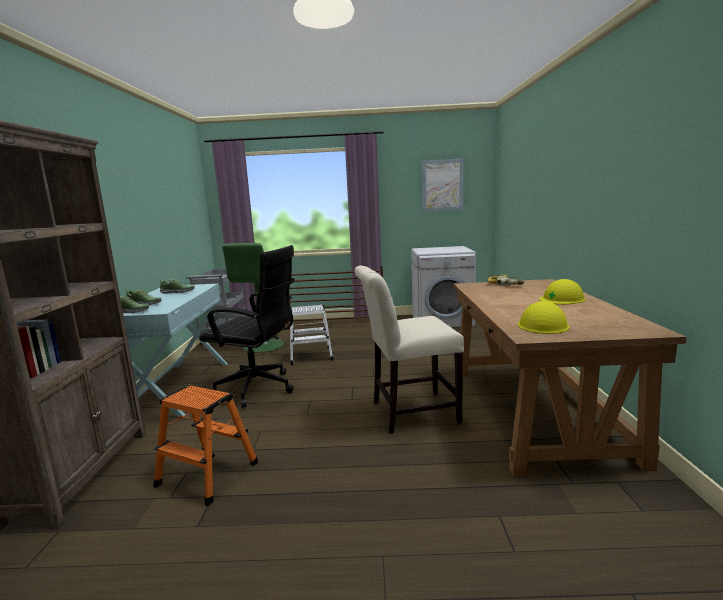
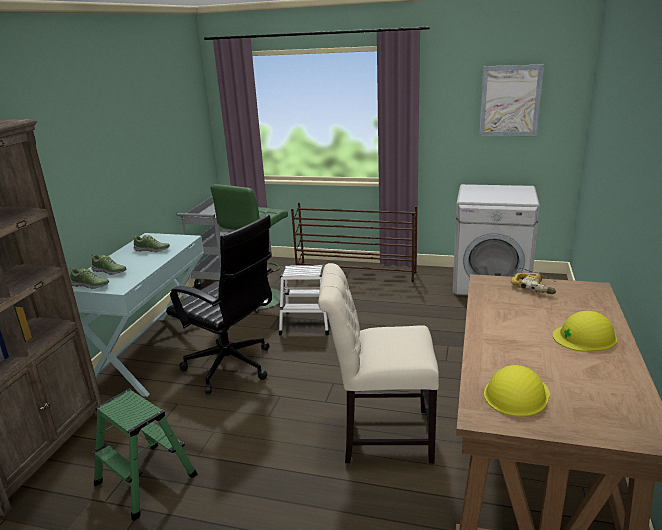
camera: 15 degrees right, 10 degrees up
(207, 474) = (145, 479): orange step ladder -> green step ladder

